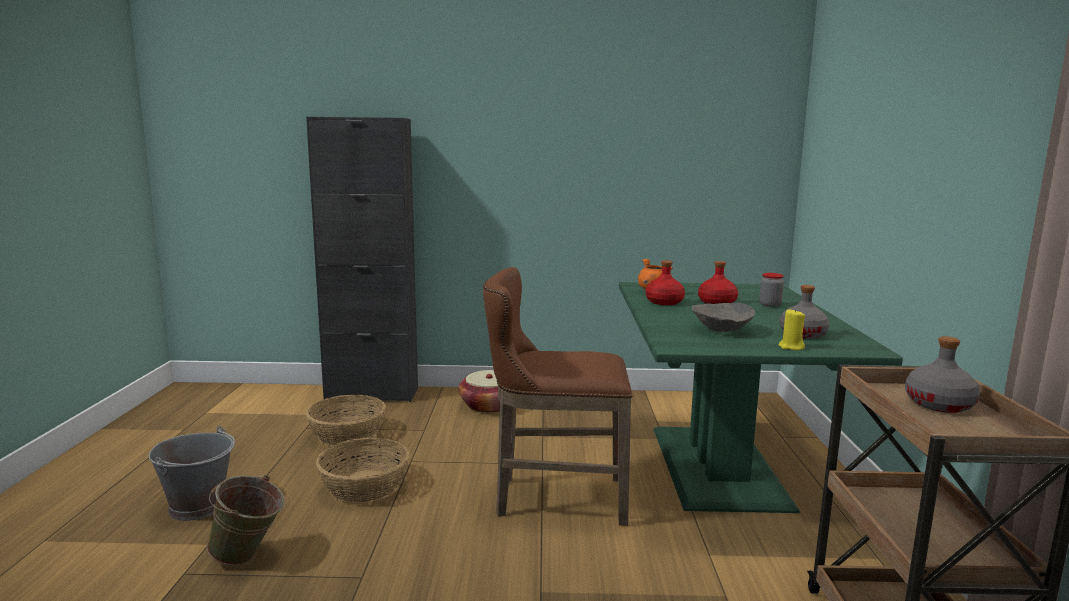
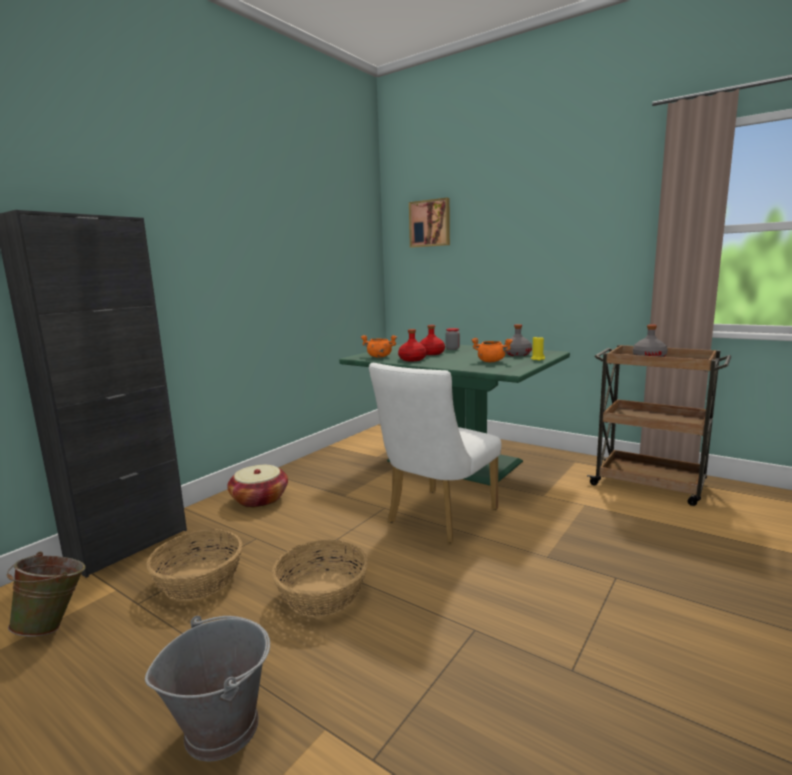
camera: 55 degrees left, 0 degrees up
(249, 558) = (385, 697): green bucket -> green bucket (55, 624)
(553, 498) = (437, 518): brown stool -> white chair
(722, 330) = (491, 361): grey bowl -> orange cooking pot
(839, 107) = (430, 223): none -> picture

